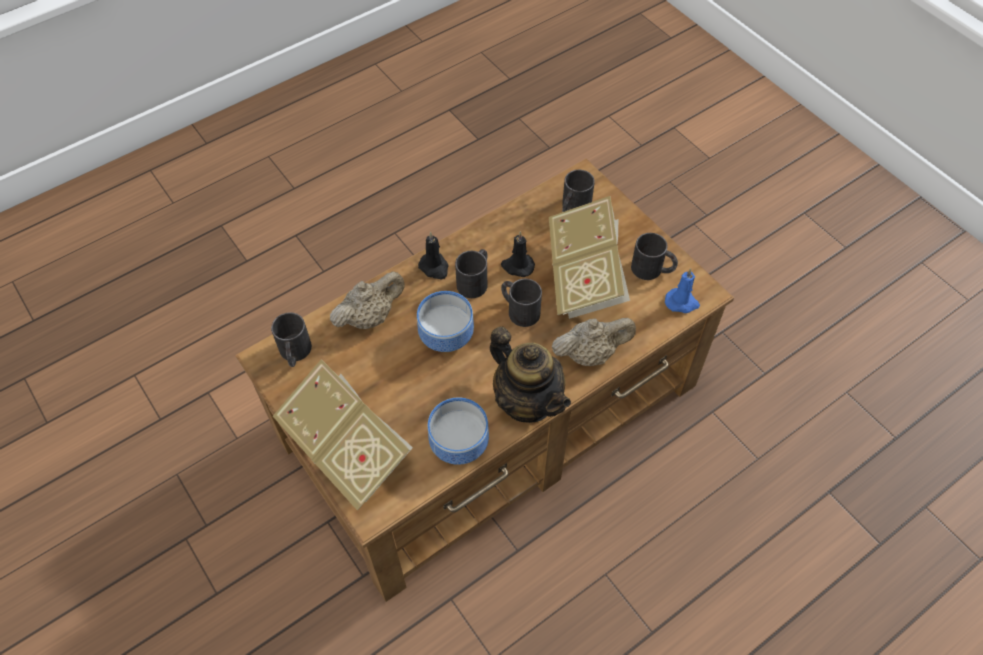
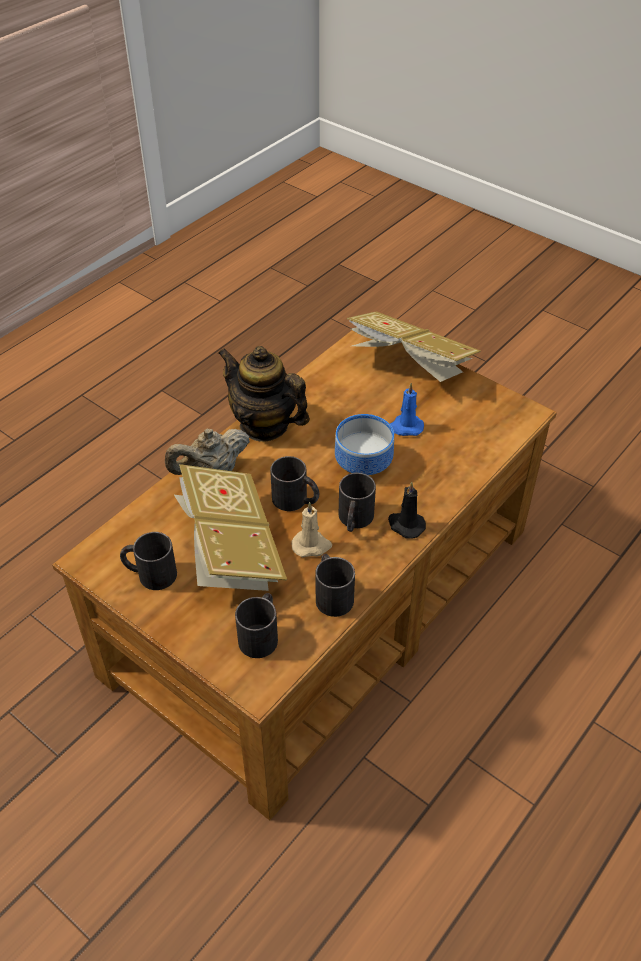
camera: 165 degrees right, 10 degrees down
(295, 353) = (501, 420): black mug -> black mug (331, 594)
(370, 317) = (448, 464): beige teapot -> none
(457, 444) = (318, 384): bowl -> none
(517, 266) = (312, 545): black candle -> beige candle
(682, 302) = (114, 543): blue candle -> blue candle (405, 427)

